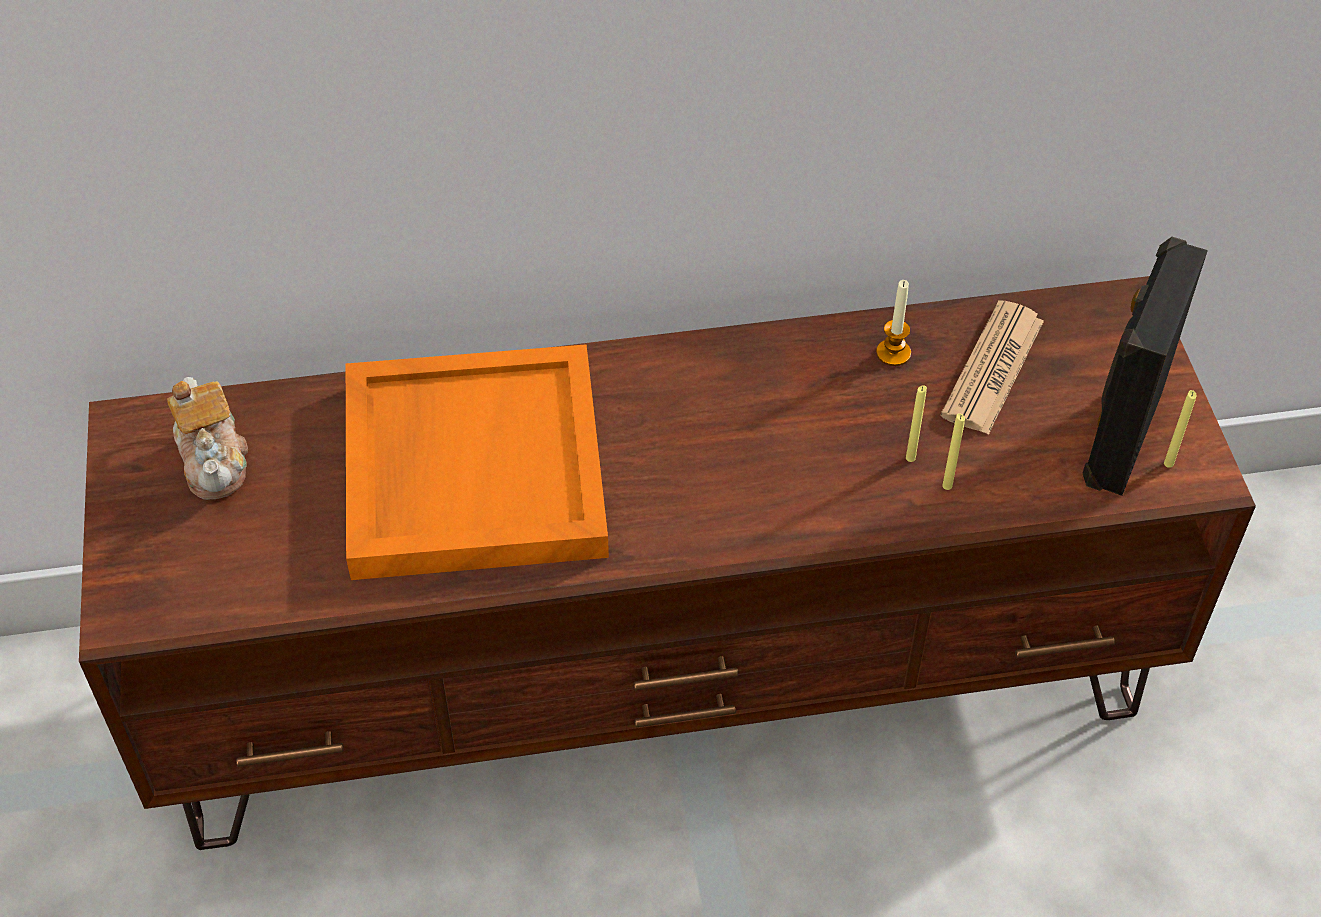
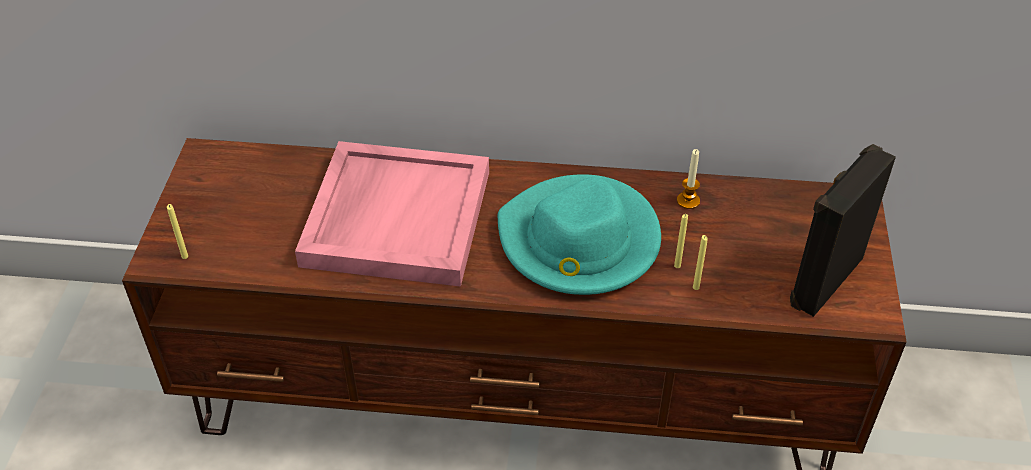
camera: 15 degrees right, 5 degrees down
(214, 460) = (245, 183): teapot -> none
(471, 466) = (396, 217): orange tray -> pink tray
(758, 449) = (579, 241): none -> turquoise hat
(992, 368) = (751, 222): newspaper -> none
(1168, 464) = (853, 303): yellow candle -> yellow candle (185, 256)

